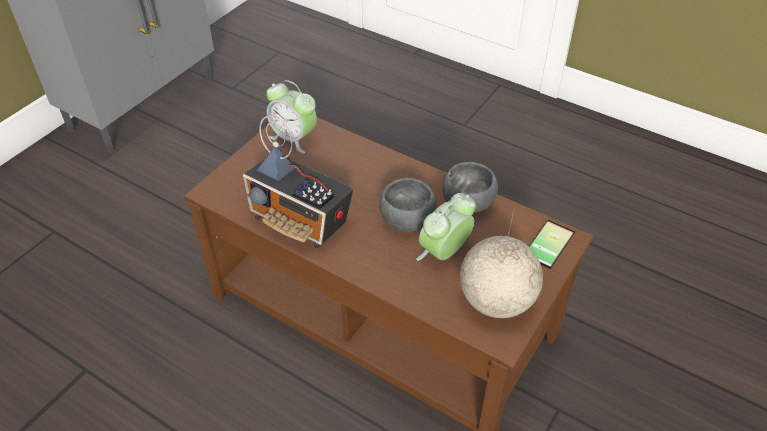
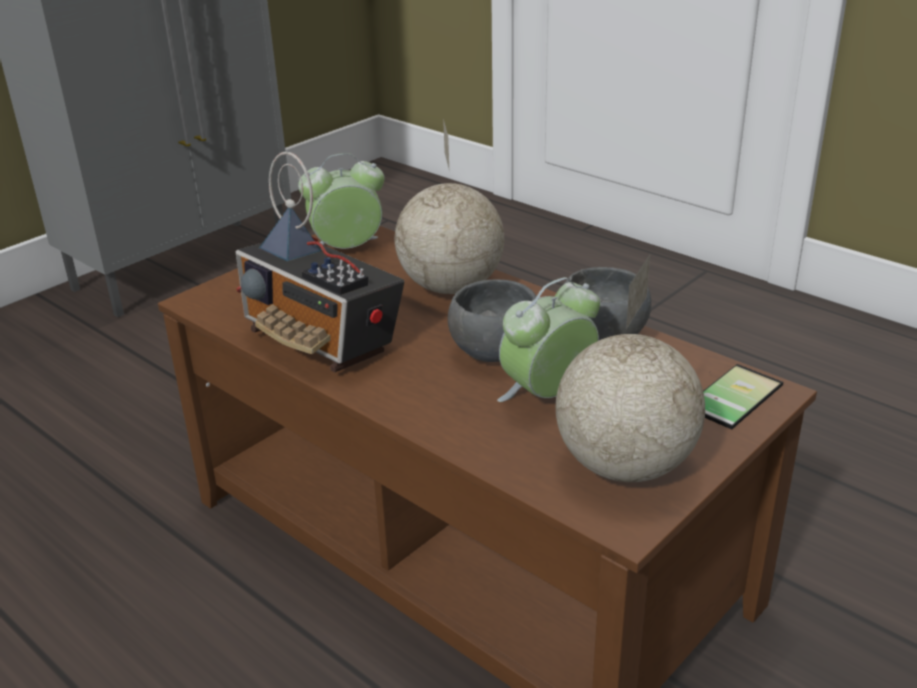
camera: 10 degrees right, 15 degrees down
(294, 138) = (347, 249): alarm clock -> alarm clock turned 120 degrees clockwise
(369, 167) = (452, 287): none -> globe

